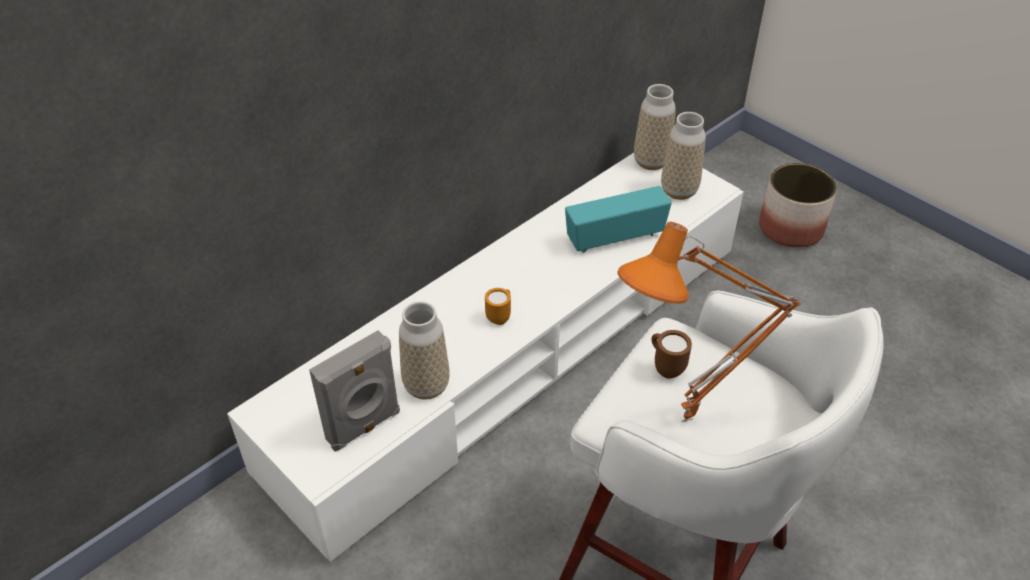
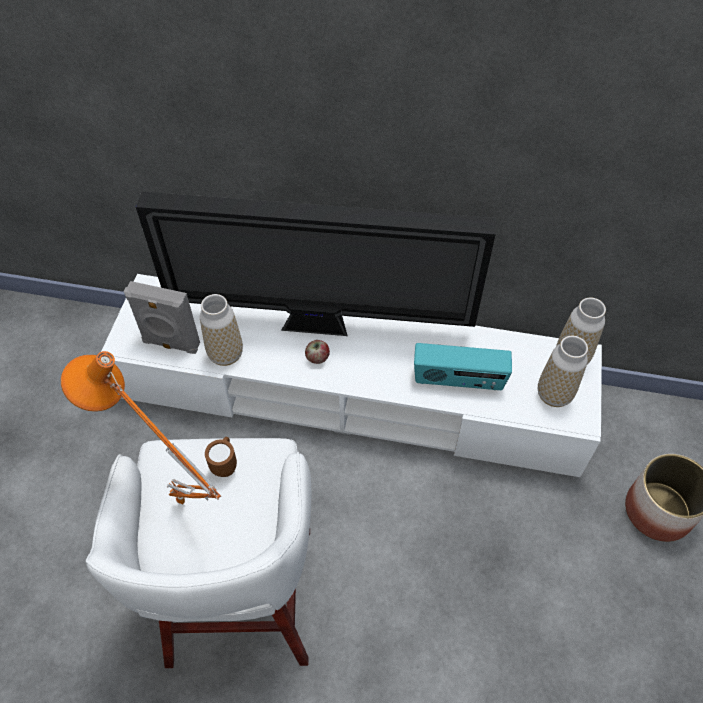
camera: 55 degrees right, 10 degrees up
(463, 296) = (320, 326): none -> television
(500, 317) = (317, 358): orange mug -> apple
(614, 237) = (458, 381): radio -> radio turned 150 degrees clockwise

